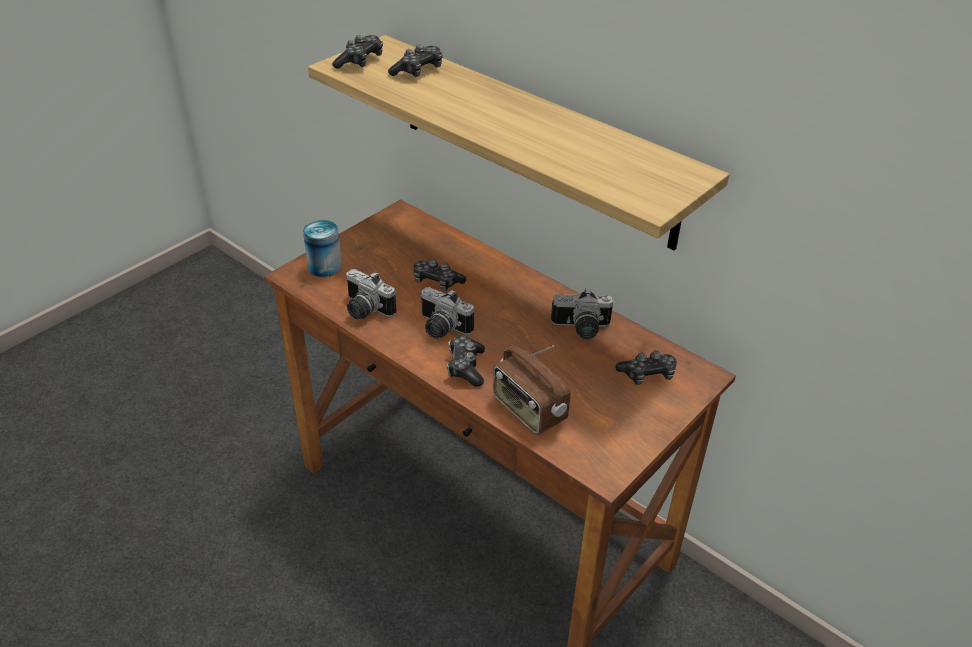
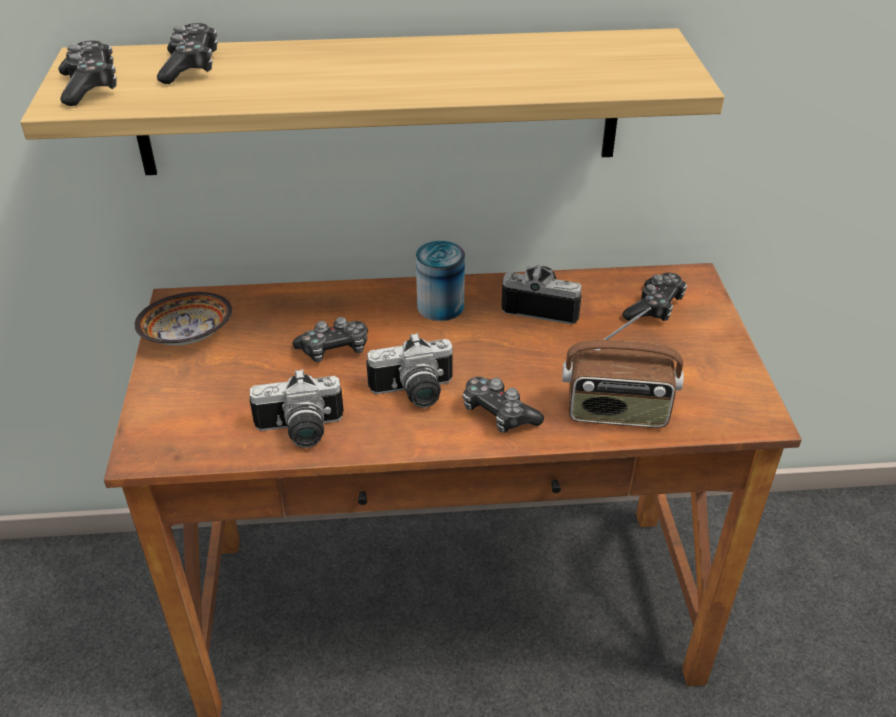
camera: 45 degrees left, 0 degrees up
(325, 267) = (174, 417): can -> can (440, 306)
(381, 232) = (186, 336): none -> bowl
(581, 329) = (542, 305): camera -> camera turned 120 degrees counterclockwise

